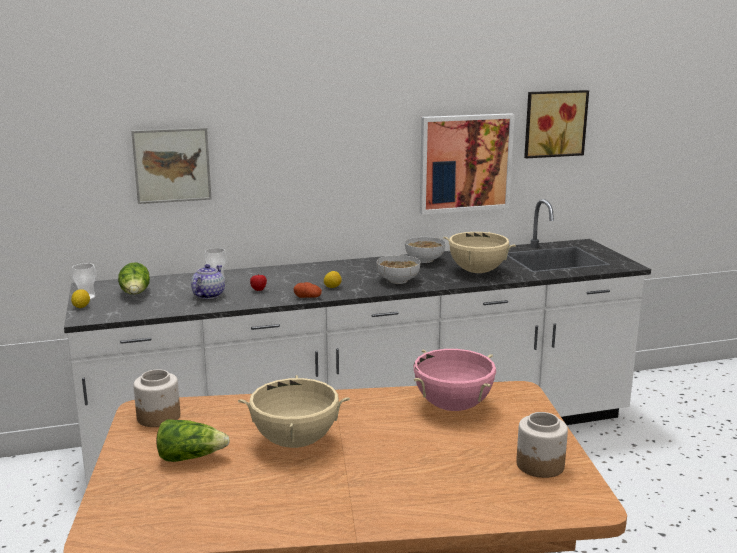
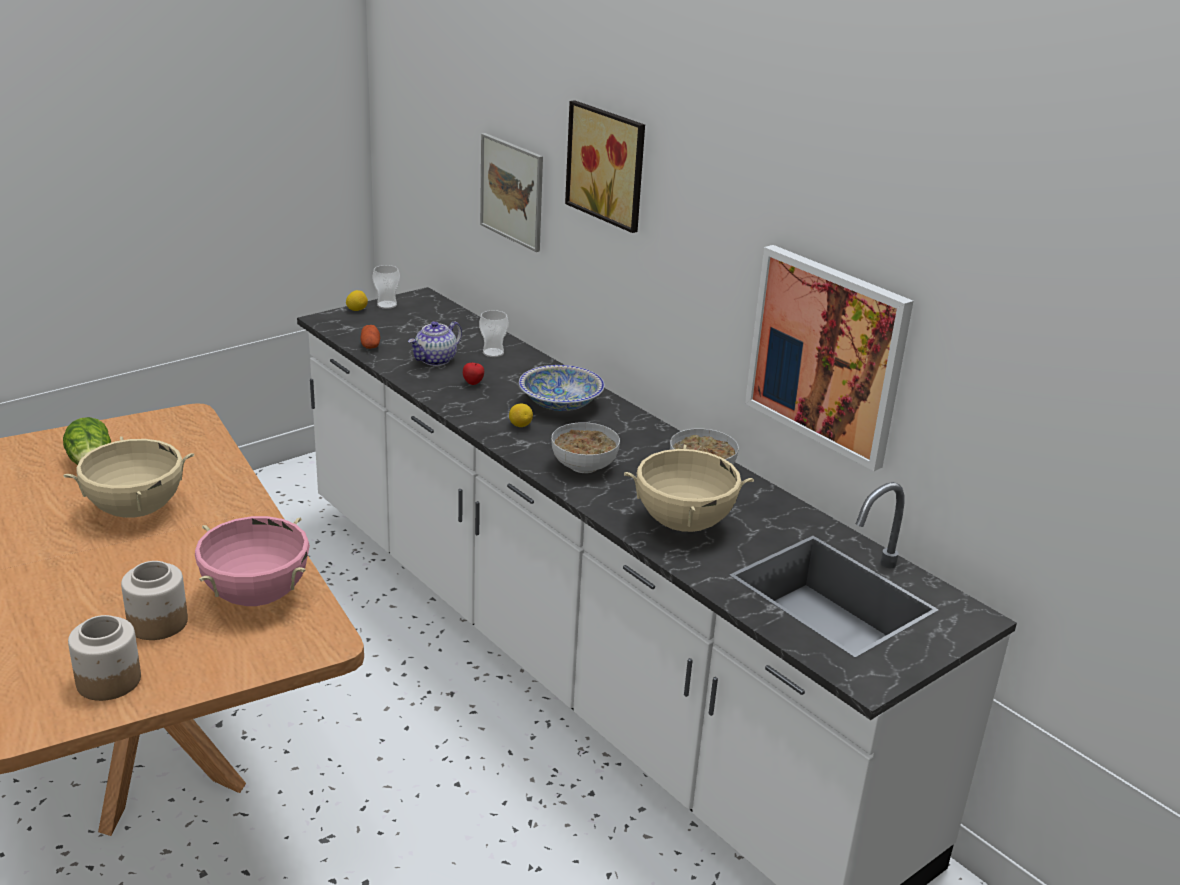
camera: 65 degrees right, 10 degrees up
(136, 294) = (413, 324): lettuce -> none
(158, 417) = (173, 428): jar -> jar (157, 623)
(208, 295) = (435, 360): teapot -> teapot turned 135 degrees clockwise
(308, 297) = (468, 417): potato -> potato (370, 345)
(312, 275) = (560, 403): none -> bowl
(554, 123) = (991, 357): picture -> picture (609, 164)

